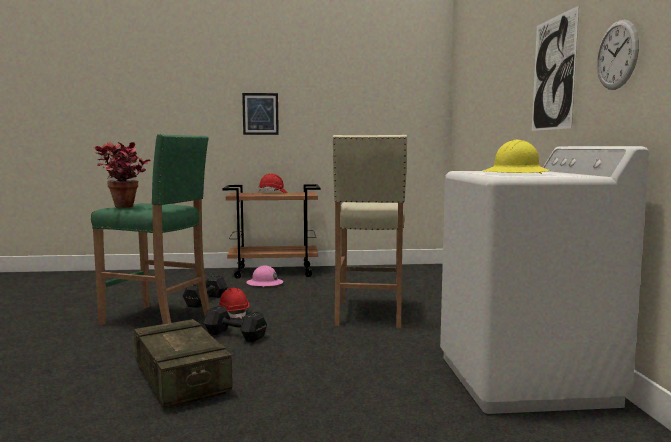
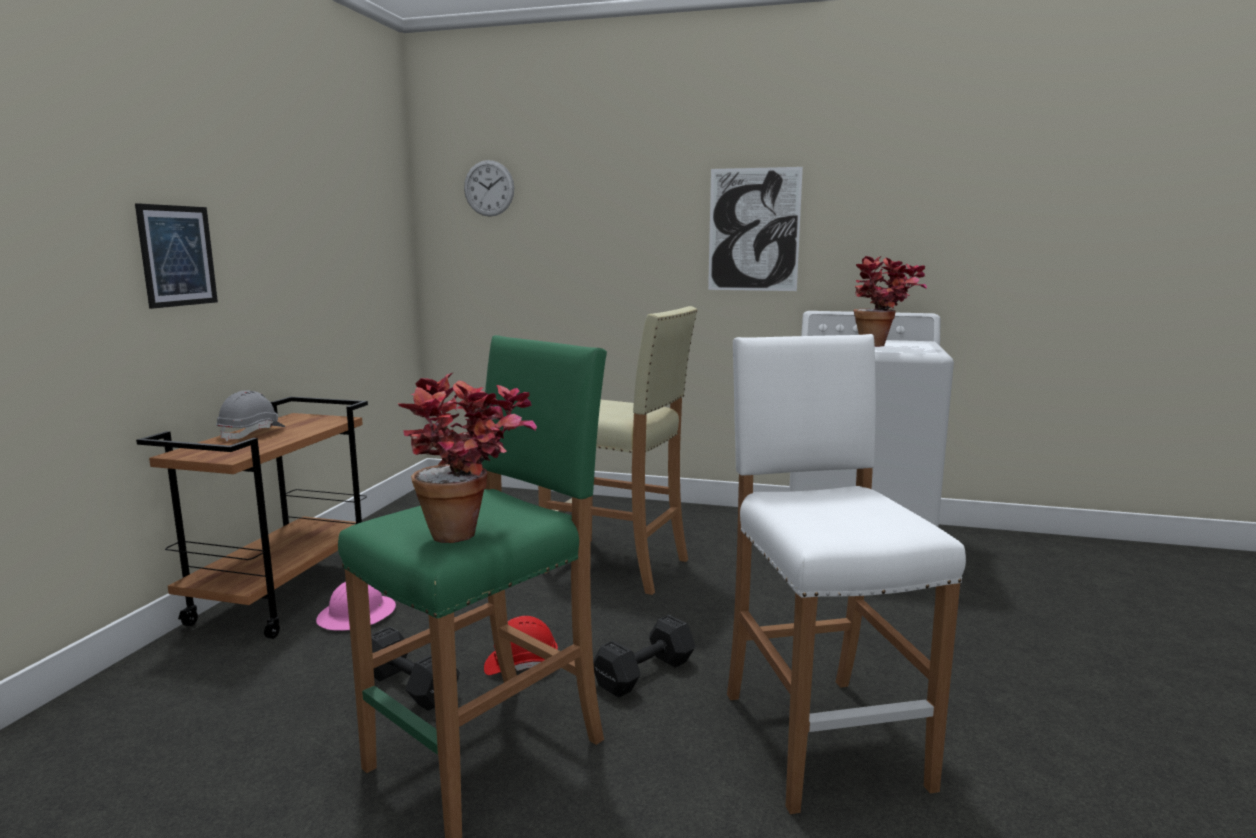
camera: 70 degrees left, 5 degrees up
(180, 380) = (821, 737): crate -> white stool
(273, 193) = (252, 433): red hard hat -> grey hard hat
(516, 173) = (882, 346): yellow hard hat -> potted plant
(617, 55) = (872, 228): wall clock -> wall clock (489, 188)

